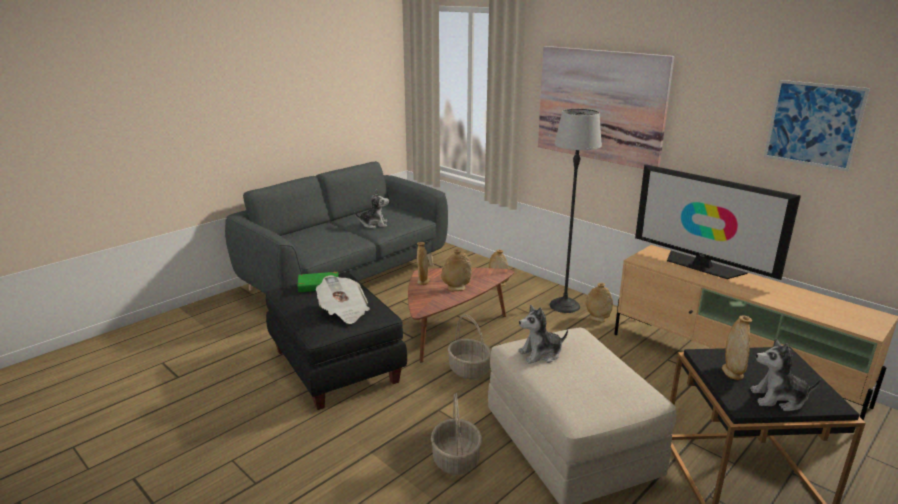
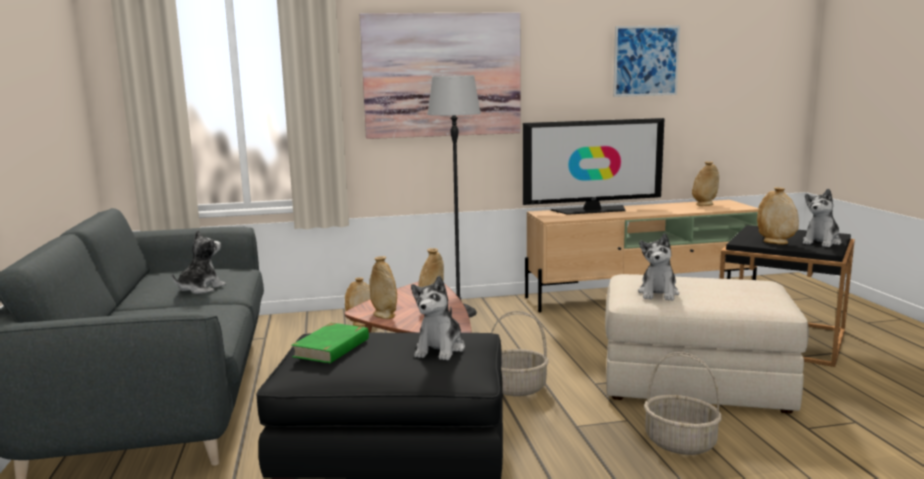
camera: 55 degrees left, 10 degrees down
(343, 312) = (440, 349): newspaper -> plush toy
(597, 319) = (503, 309): beige vase -> beige vase (704, 205)

